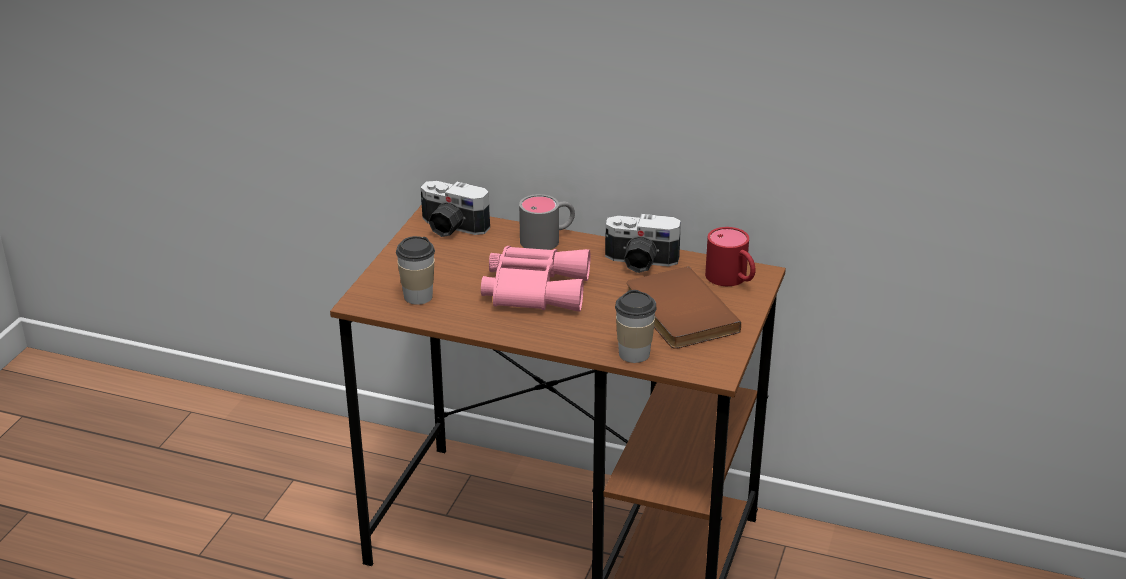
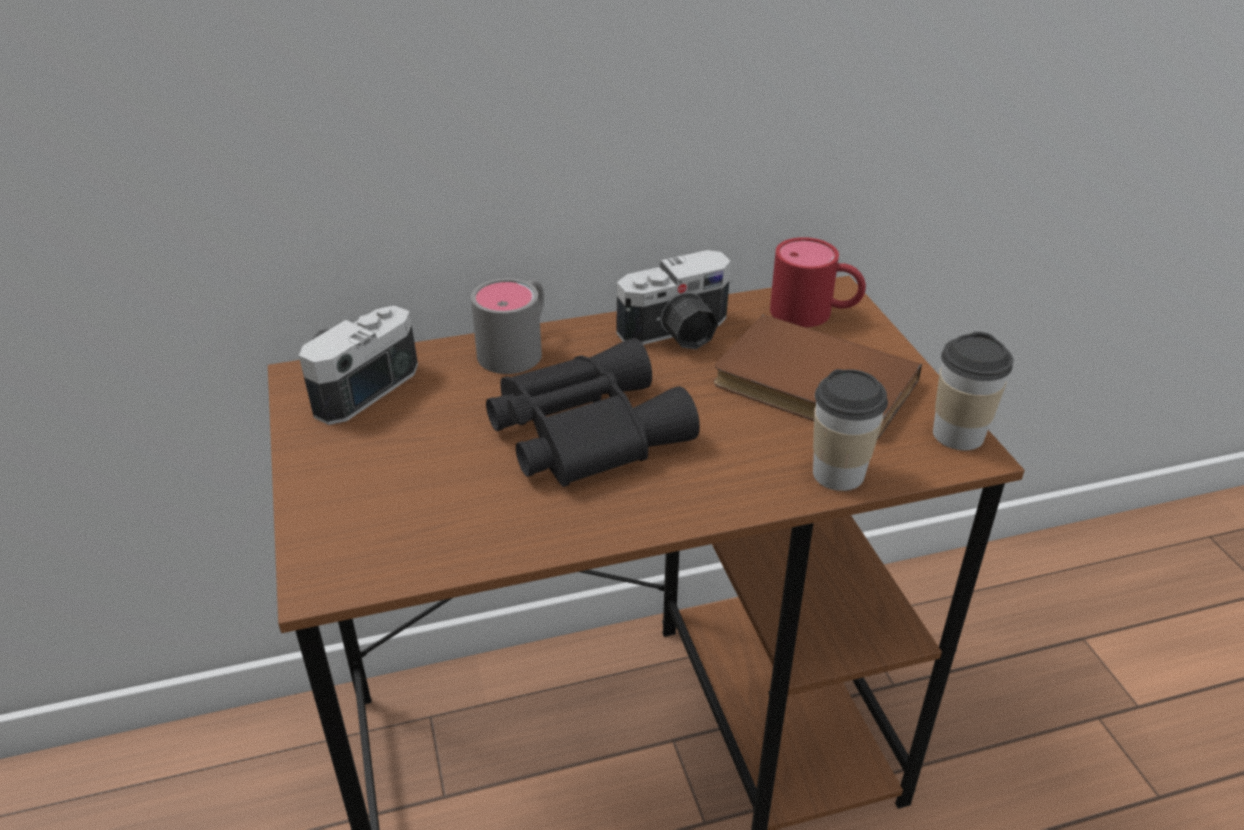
camera: 35 degrees left, 5 degrees up
(418, 296) = (416, 523): cup -> cup (958, 434)
(451, 228) = (355, 384): camera -> camera turned 135 degrees clockwise
(534, 288) = (583, 430): pink binoculars -> black binoculars

